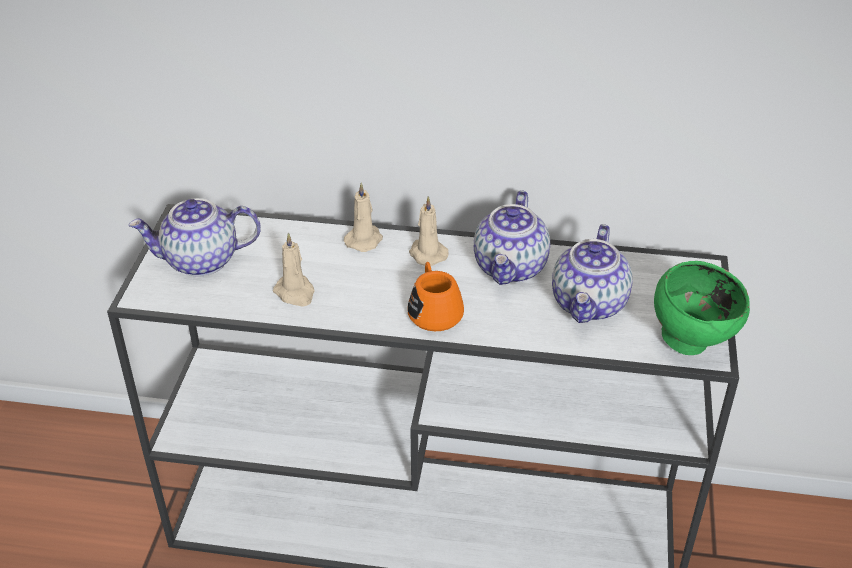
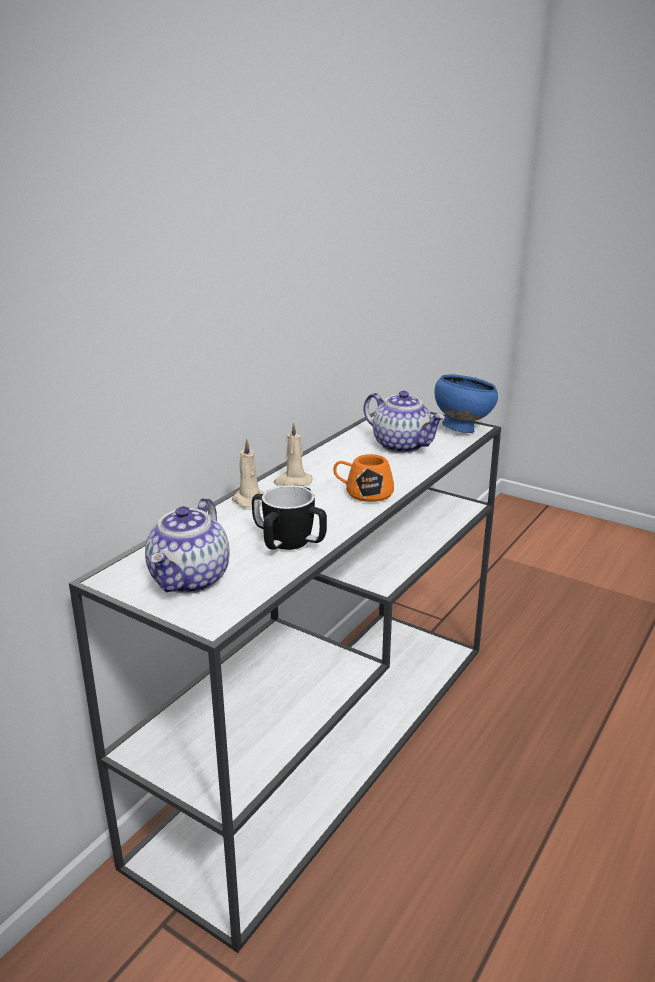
camera: 65 degrees left, 15 degrees down
(295, 293) = (289, 541): beige candle -> mug
(511, 268) = (341, 458): teapot -> none
(691, 342) = (461, 429): green bowl -> blue bowl

